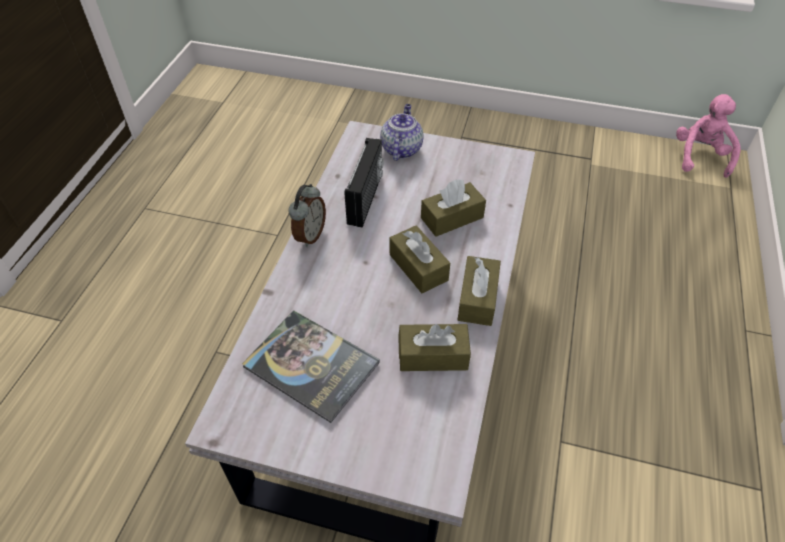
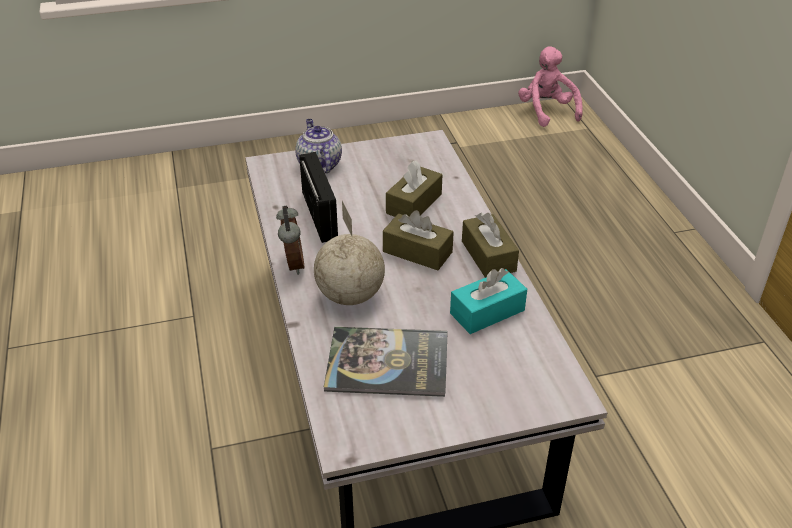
camera: 30 degrees left, 10 degrees down
(332, 285) = (350, 295): none -> globe
(433, 355) = (487, 312): brown tissue box -> turquoise tissue box

